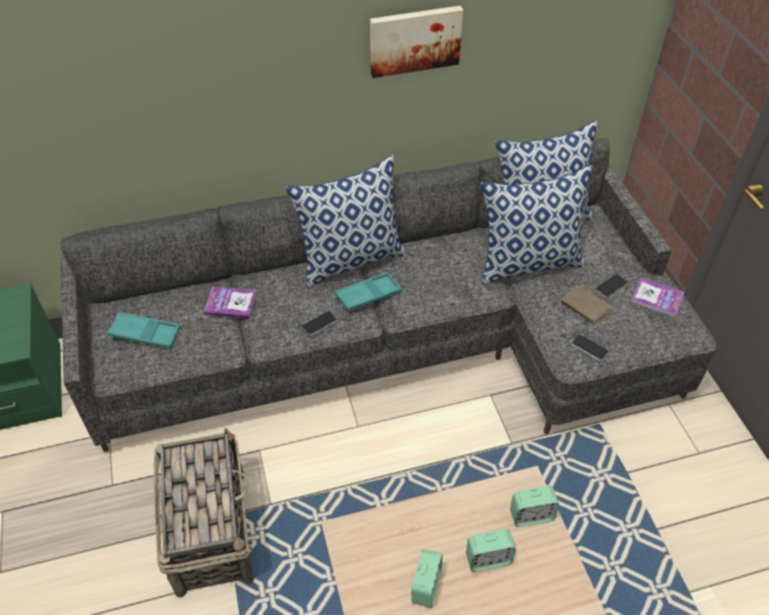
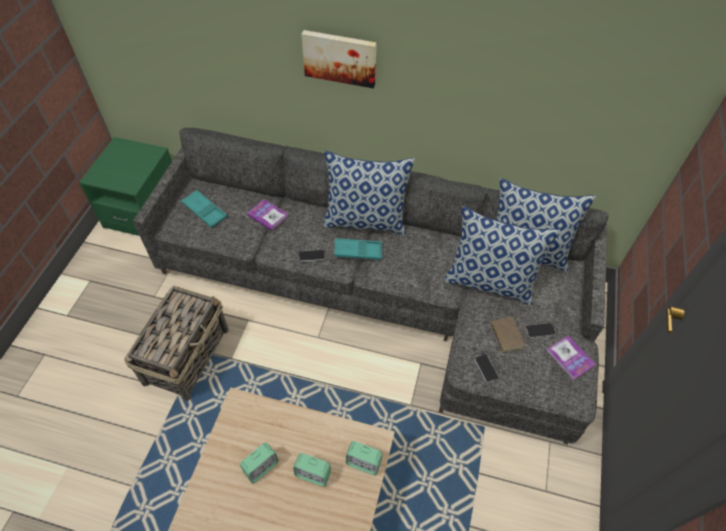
camera: 30 degrees right, 5 degrees up
(414, 40) = (456, 76): picture -> picture (340, 57)

